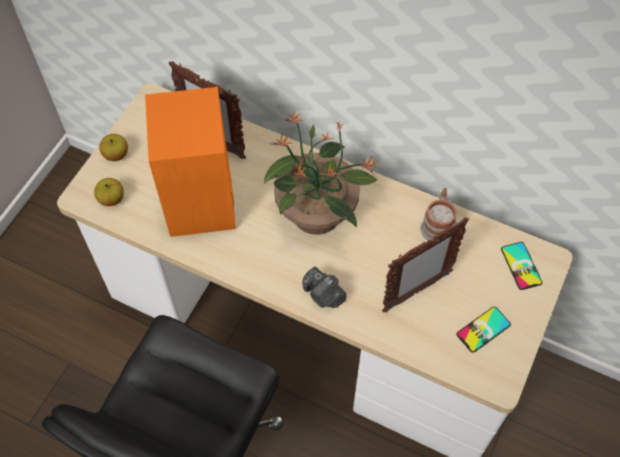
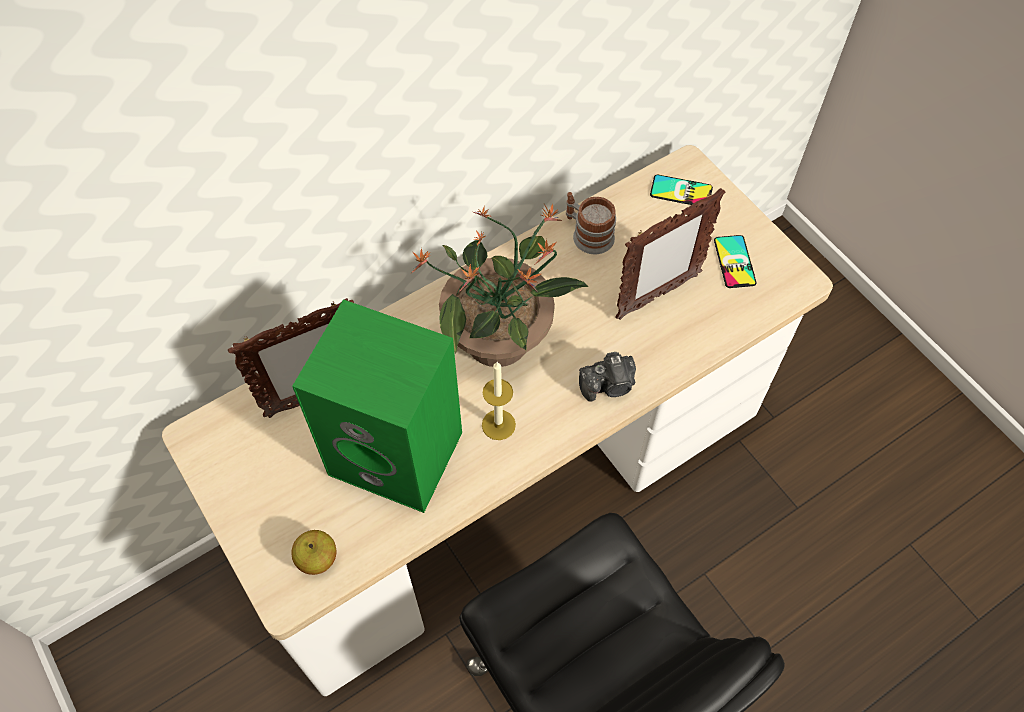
camera: 60 degrees left, 0 degrees up
(116, 155) = (250, 522): apple -> none
(202, 203) = (400, 452): orange speaker -> green speaker
(254, 246) = (498, 424): none -> candle
(416, 292) = (657, 296): picture frame -> picture frame turned 60 degrees clockwise

